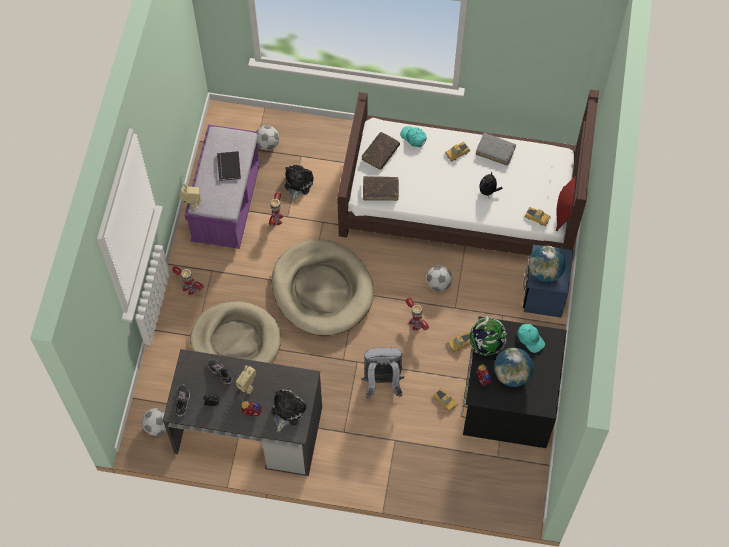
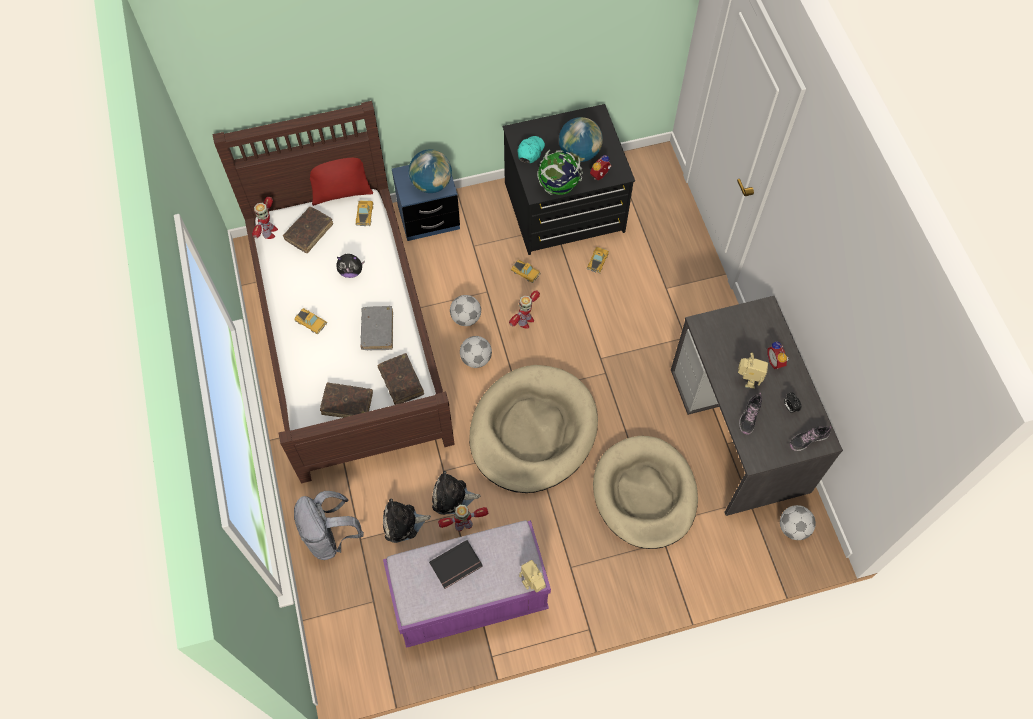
camera: 115 degrees left, 0 degrees up
(189, 288) = (608, 582): toy robot -> toy robot (269, 232)
(267, 144) = (359, 589): football -> football (476, 359)
(287, 411) = (750, 328): plush toy -> plush toy (452, 497)
(382, 382) = (610, 325): grey backpack -> grey backpack (331, 536)
(413, 138) = (309, 376): turquoise cap -> none
(495, 151) = (292, 284): grey book -> grey book (377, 331)
(537, 175) = (309, 232): none -> brown book

